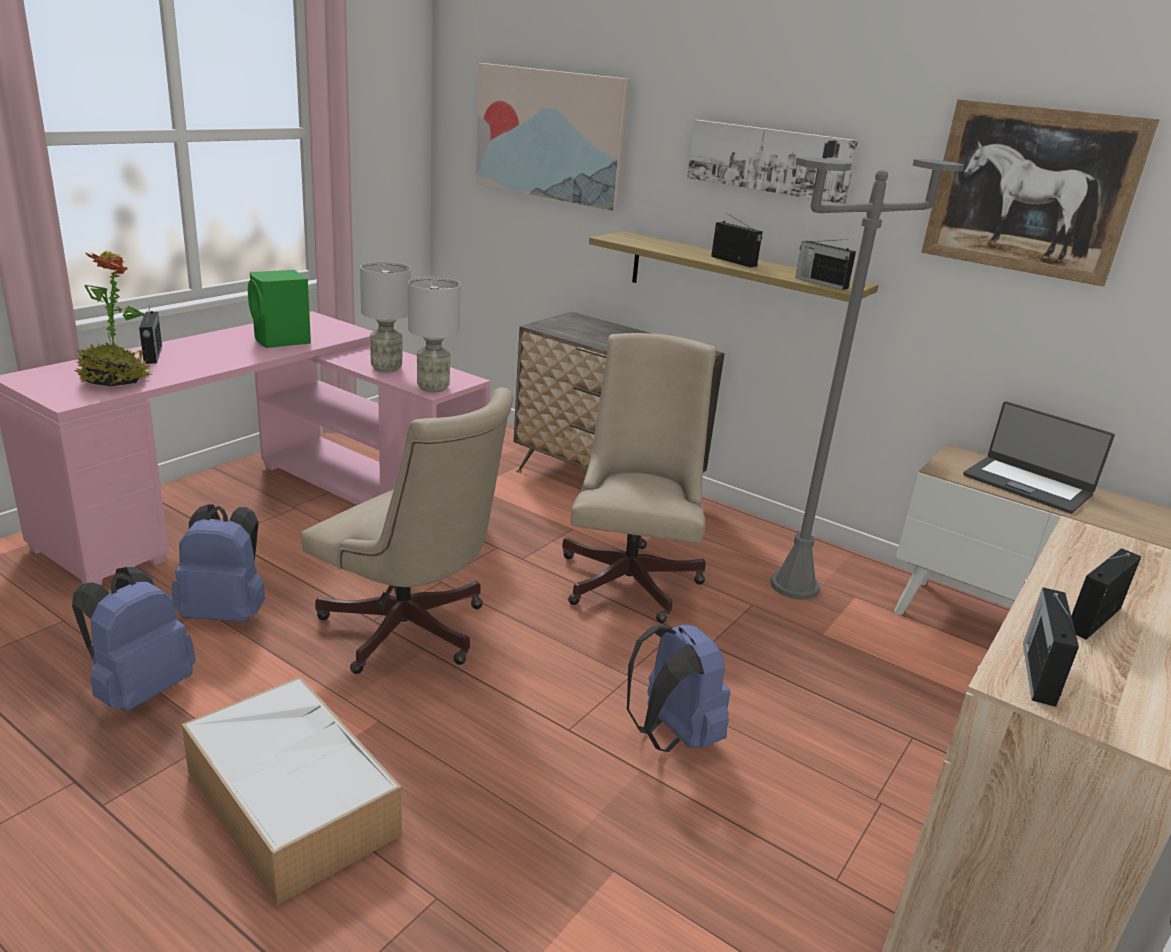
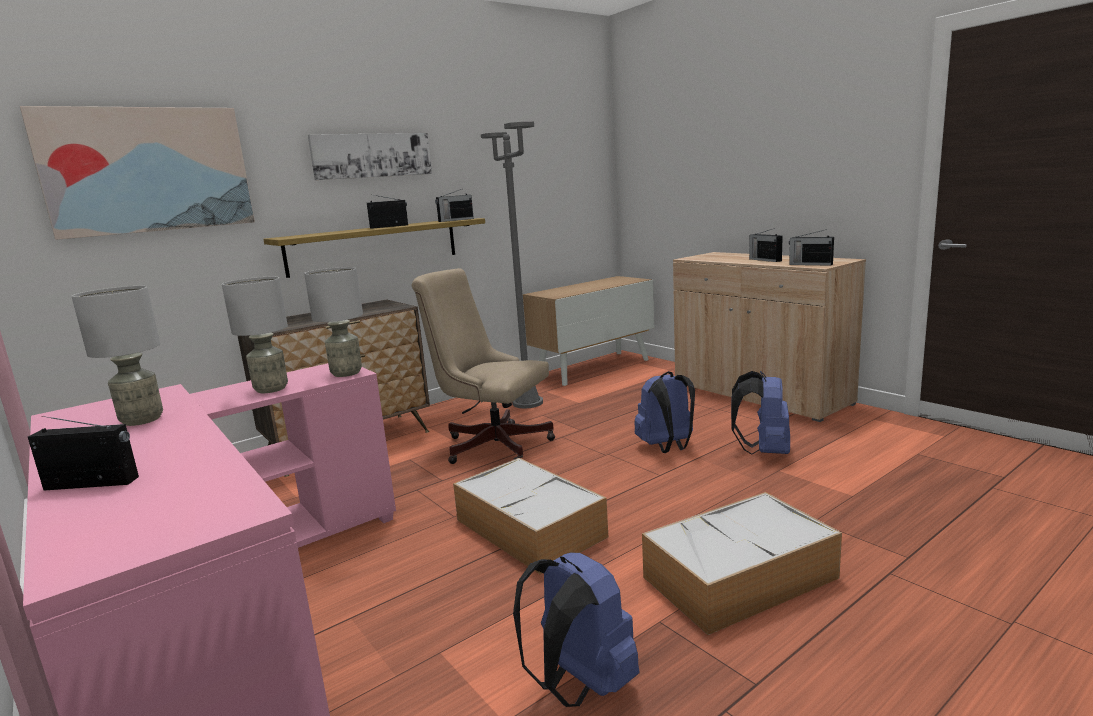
camera: 70 degrees left, 10 degrees down
(115, 381) = (189, 493): potted plant -> none
(226, 613) = (451, 636): blue backpack -> blue backpack (764, 451)
(282, 341) = (143, 420): green speaker -> grey table lamp
(411, 634) = (531, 529): beige office chair -> storage box
(1027, 485) = (577, 288): laptop -> none
(1031, 191) = (515, 147): picture -> none

